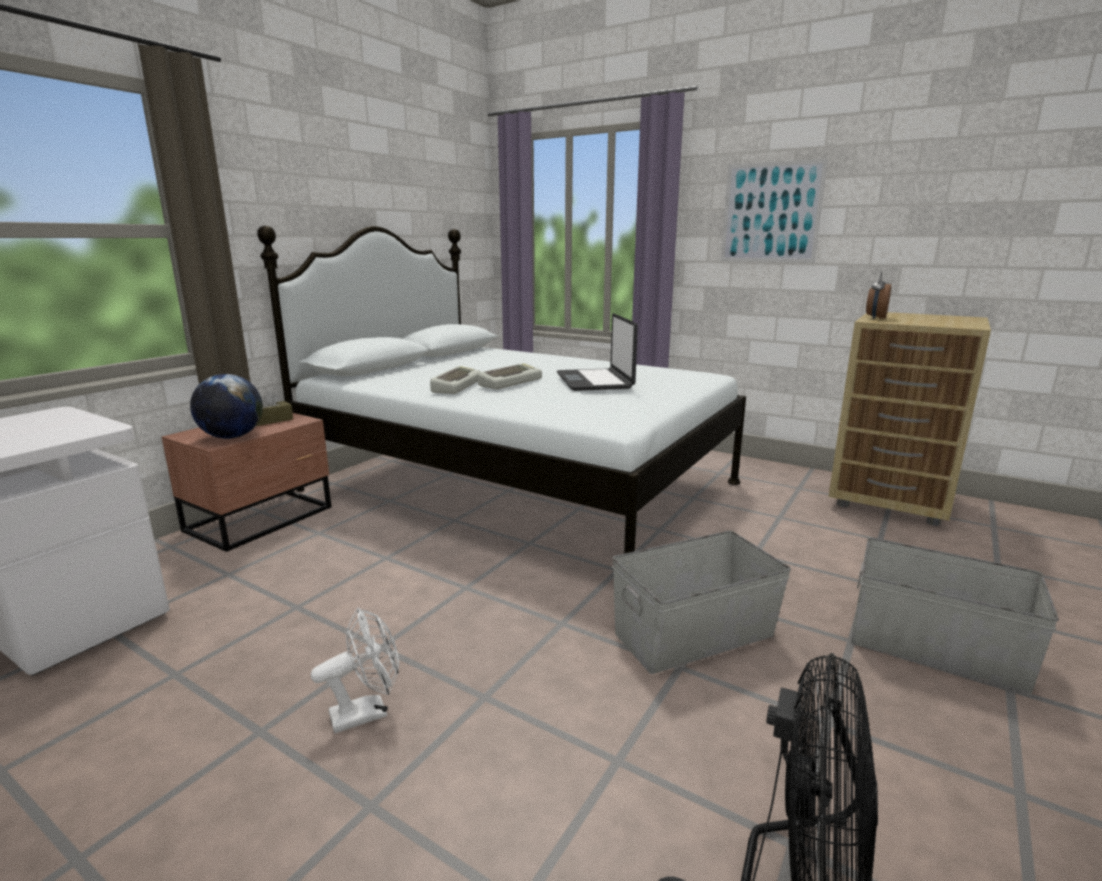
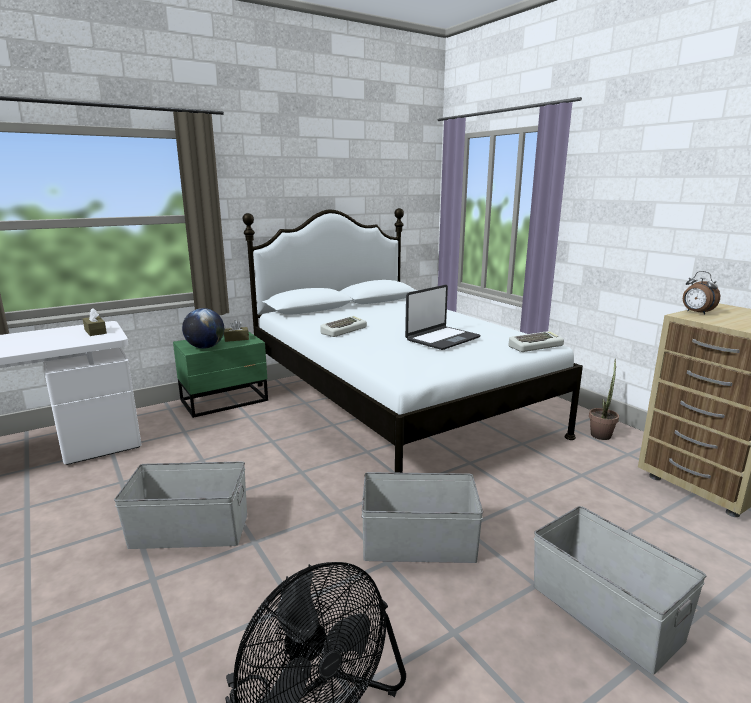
camera: 25 degrees right, 0 degrees up
(49, 424) = (95, 331): none -> brown tissue box
(263, 519) = (226, 401): brown nightstand -> green nightstand
(367, 712) = (189, 530): white fan -> grey storage box
(510, 382) = (381, 332): keyboard -> keyboard (535, 346)
(595, 381) = (442, 339): laptop -> laptop turned 150 degrees counterclockwise
(757, 473) = (601, 433): none -> potted plant
(771, 213) = (639, 206): picture -> none
(875, 318) = (696, 312): alarm clock -> alarm clock turned 90 degrees counterclockwise

